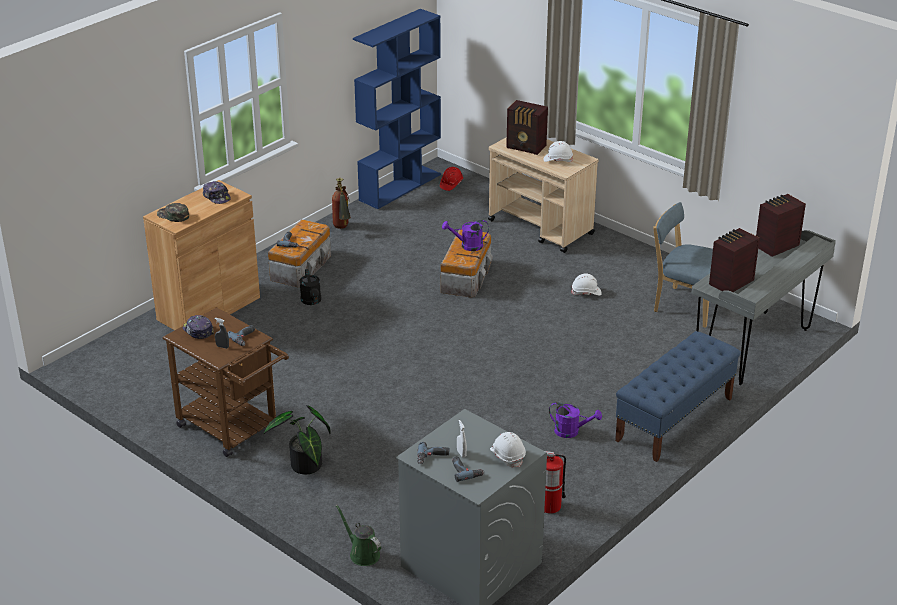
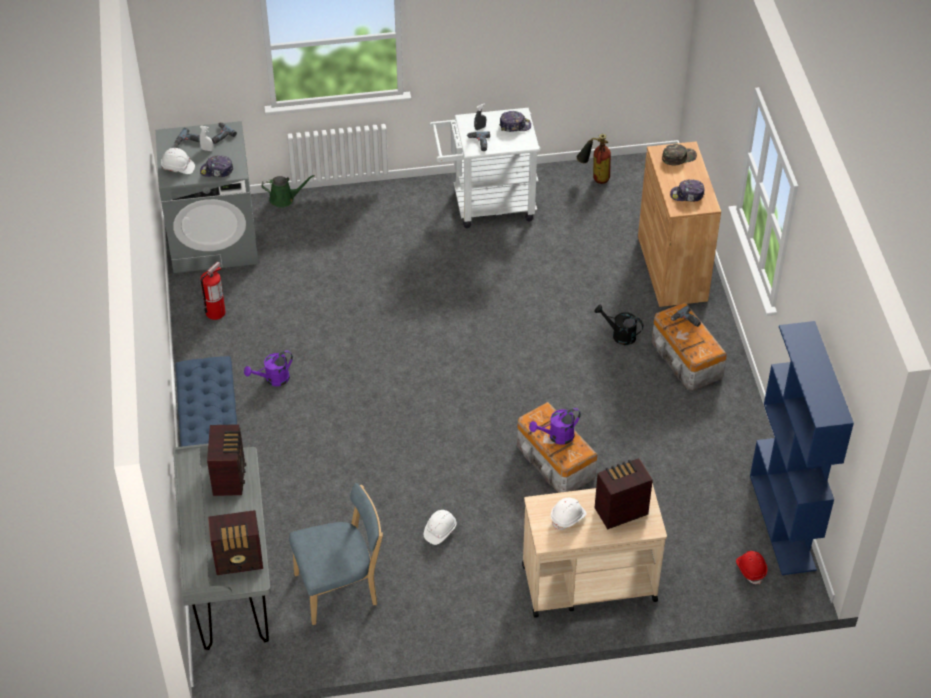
camera: 130 degrees right, 15 degrees up
(233, 429) = (485, 205): brown cart -> white cart
(305, 467) = (400, 218): potted plant -> none
(342, 228) = (733, 426): fire extinguisher -> fire extinguisher (594, 177)
(467, 246) = (557, 437): purple watering can -> purple watering can turned 150 degrees counterclockwise
(480, 430) = (217, 171): none -> cap
(775, 246) = (240, 561): radio -> radio turned 75 degrees clockwise

